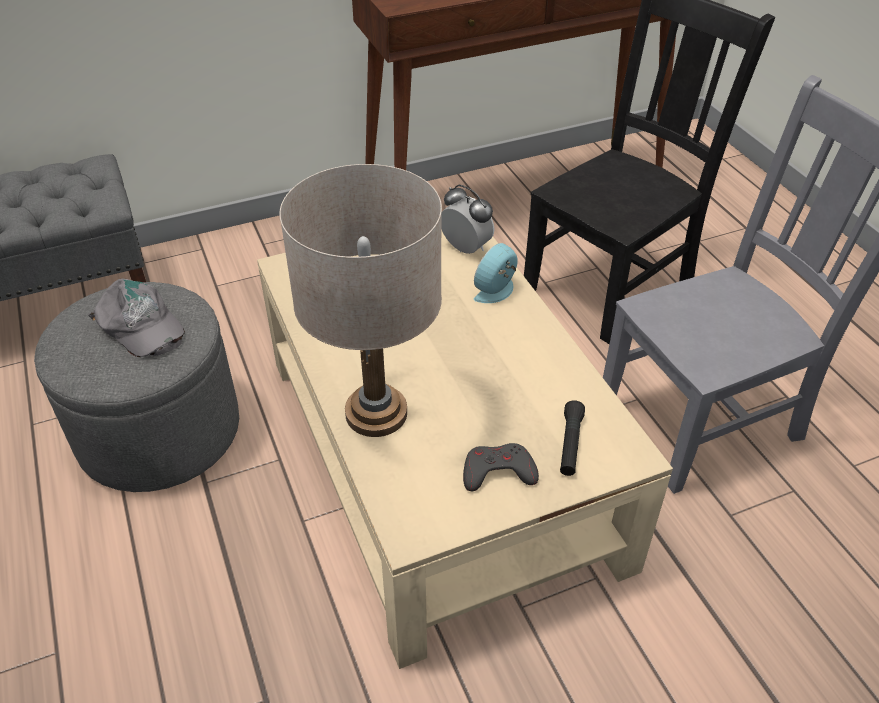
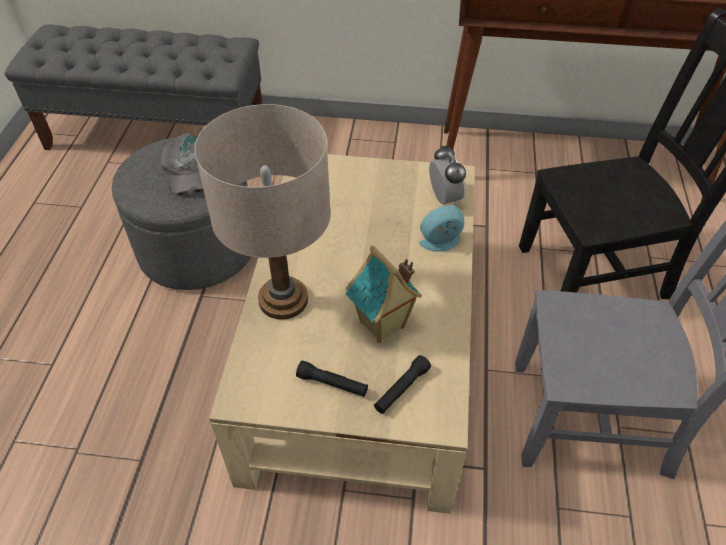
camera: 30 degrees right, 5 degrees up
(498, 472) = (332, 384): grey game controller -> black flashlight
(502, 394) = (382, 326): none -> toy house

